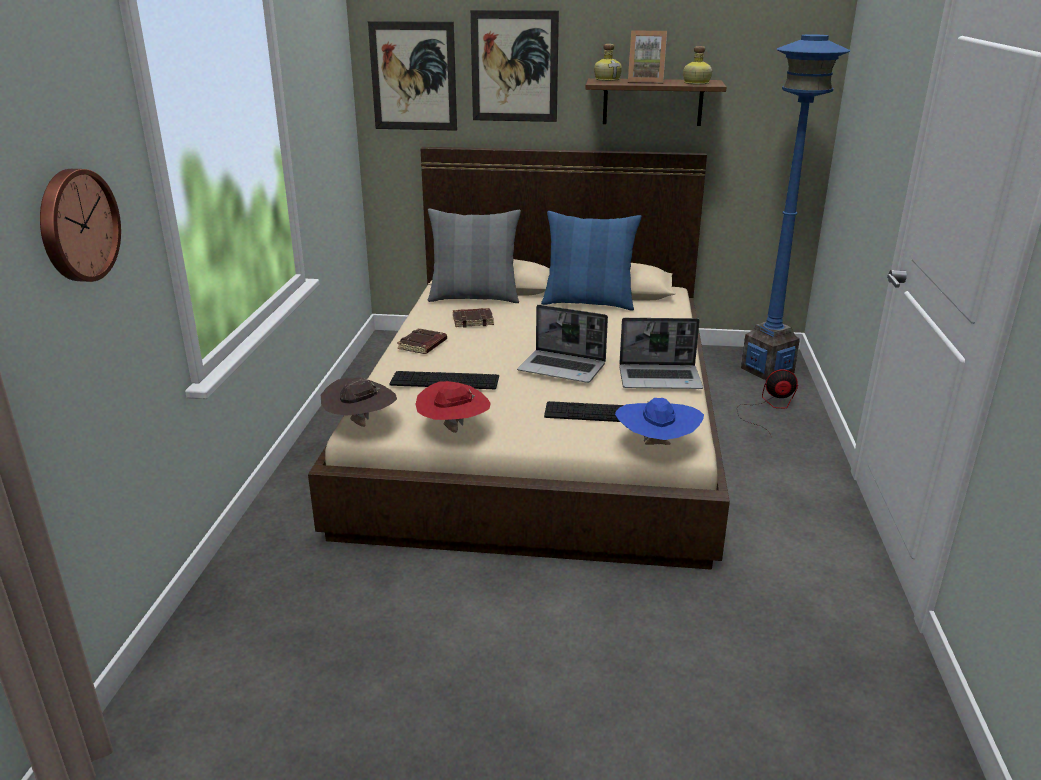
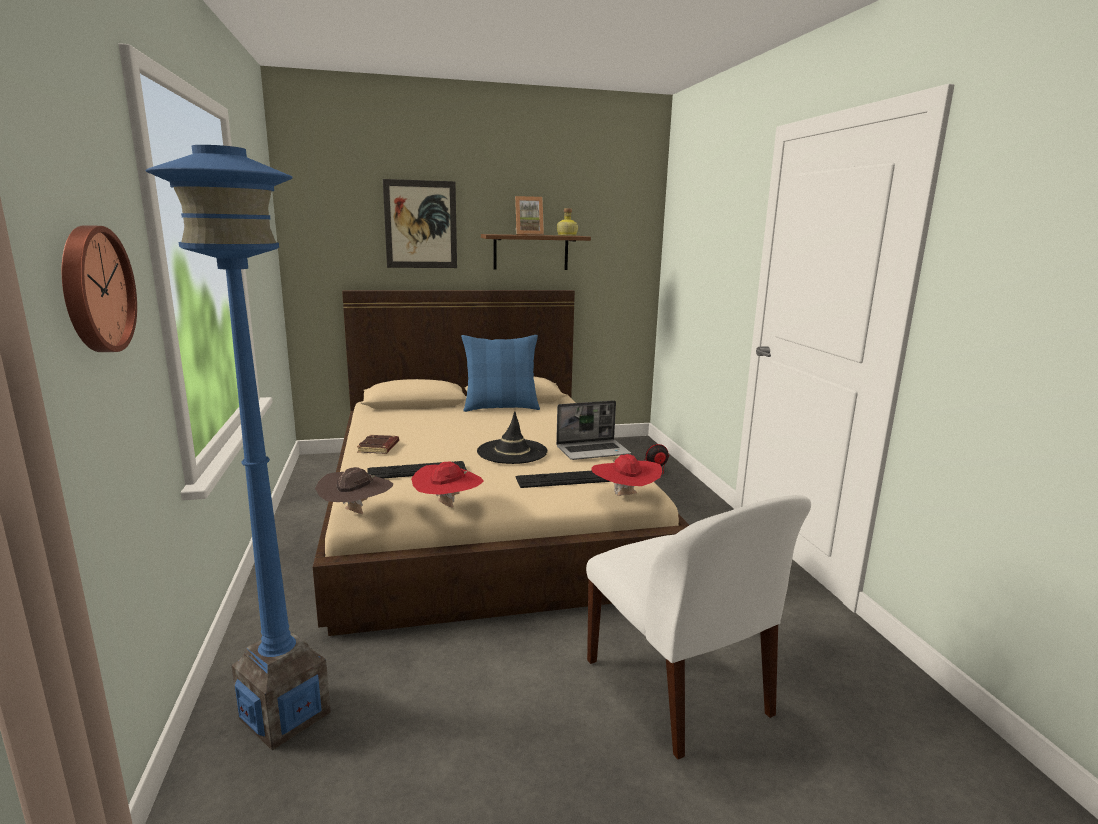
camera: 20 degrees left, 10 degrees down
(413, 76) = (333, 232): picture -> none
(473, 321) = (413, 427): brown book -> none
(474, 297) = (403, 411): grey pillow -> none
(563, 368) = (512, 452): laptop -> black hat
(607, 79) = (497, 234): bottle -> none
(643, 672) = (679, 690): none -> white chair
(656, 446) = (625, 497): blue hat -> red hat
(767, 370) = (635, 451): blue floor lamp -> blue floor lamp (286, 715)

